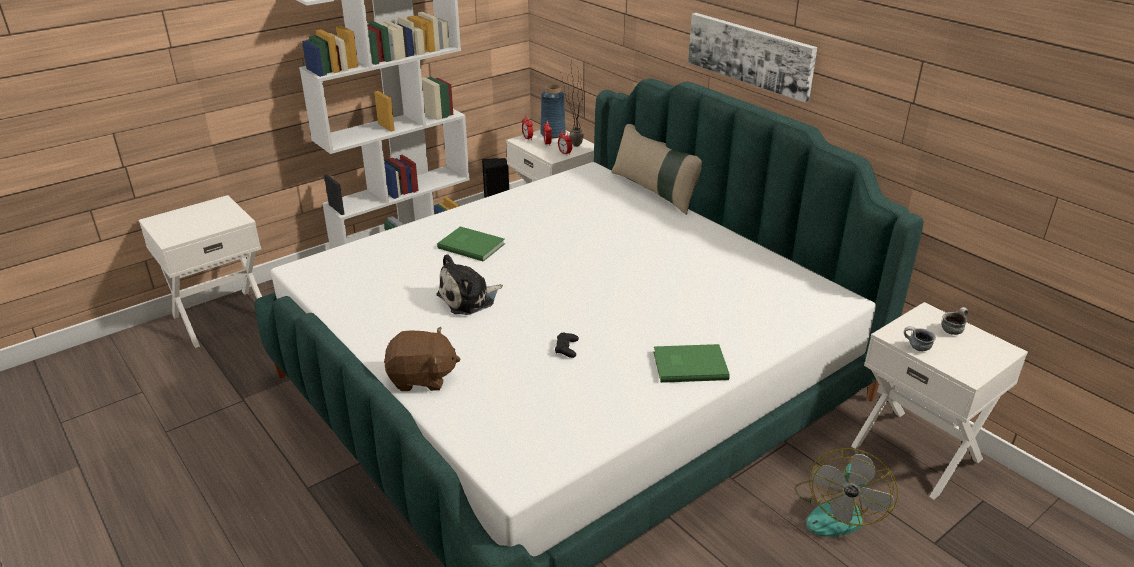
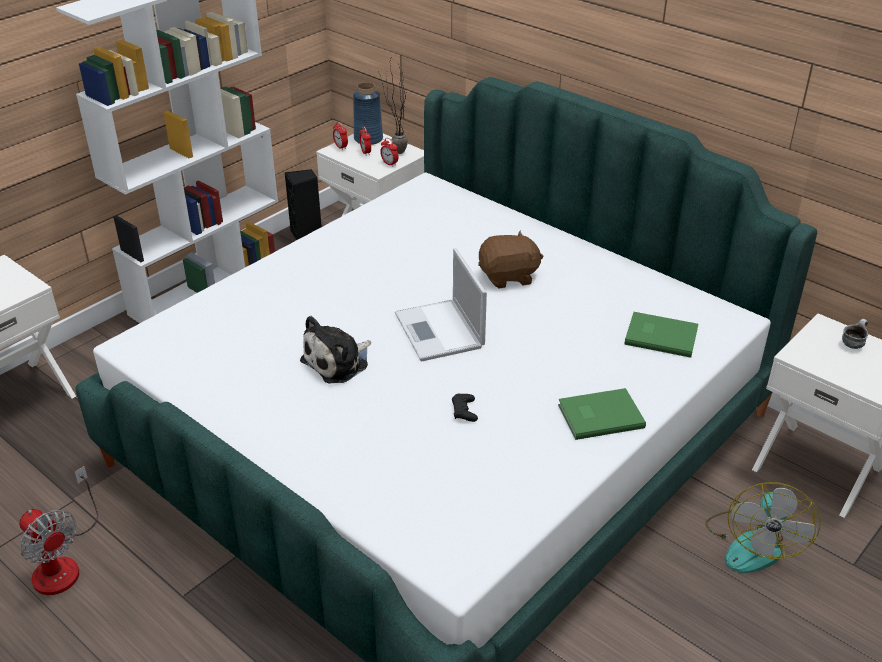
camera: 10 degrees left, 5 degrees up
(218, 448) = (62, 562): none -> fan
(422, 378) = (316, 466): brown plush toy -> brown plush toy (508, 277)
(471, 245) = (319, 293): green book -> green book (660, 335)
(565, 283) = (440, 331): none -> laptop
(655, 191) = (505, 204): beige pillow -> none
(750, 54) = (611, 52): picture -> none
(916, 348) = (822, 368): mug -> none

